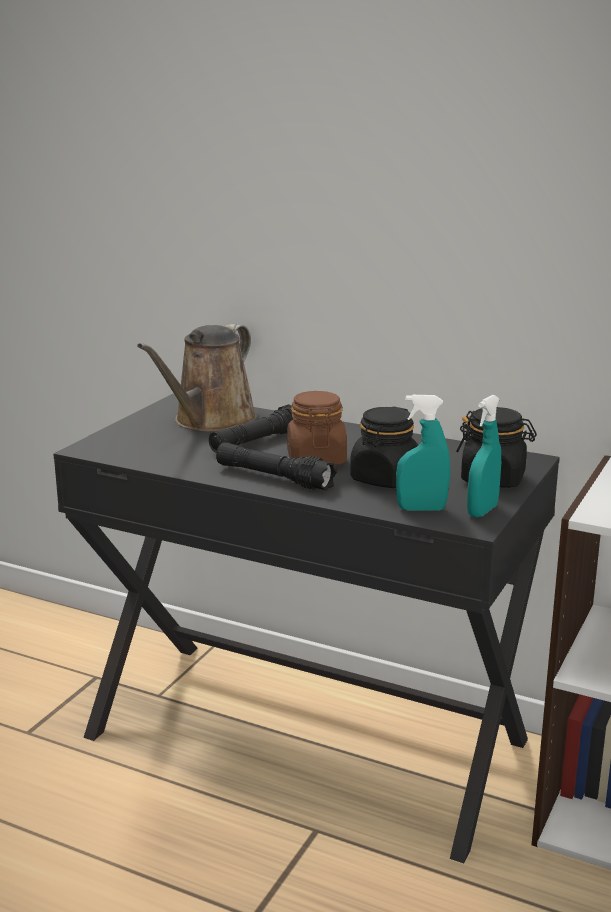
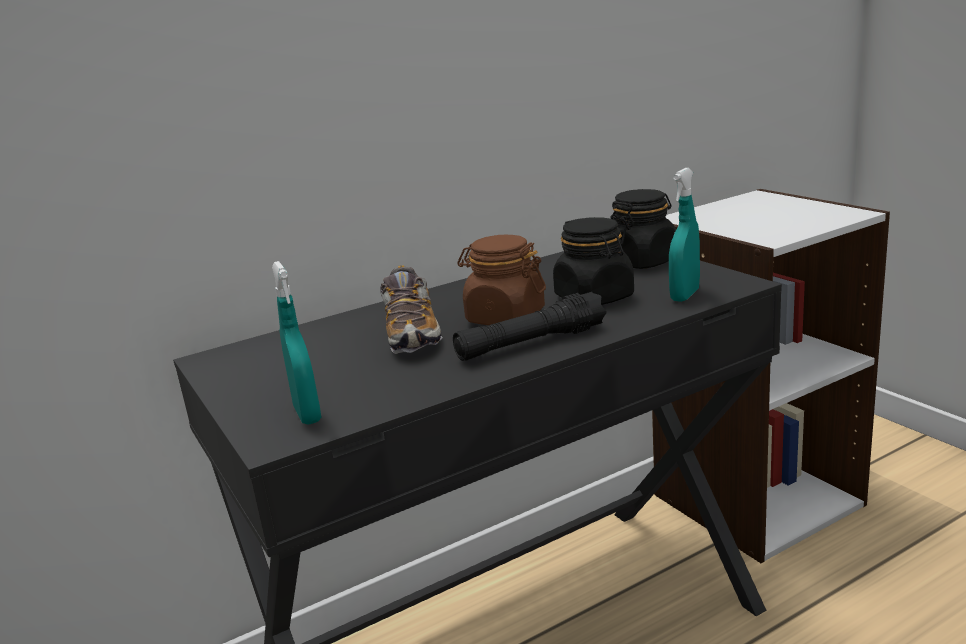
camera: 55 degrees left, 0 degrees up
(210, 421) = (309, 350): brown watering can -> none
(259, 441) = (412, 335): black flashlight -> shoe
(482, 511) = (711, 276): turquoise spray bottle -> turquoise spray bottle (307, 414)

